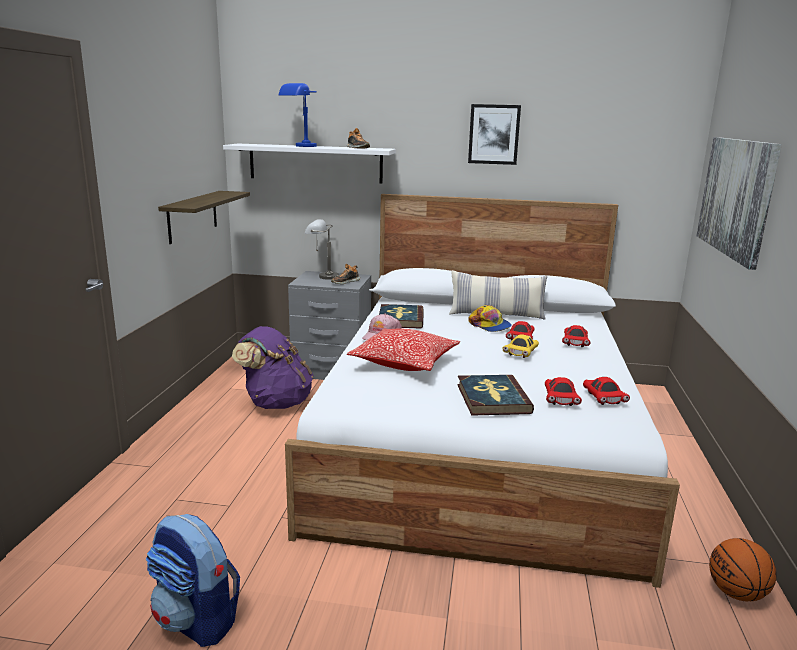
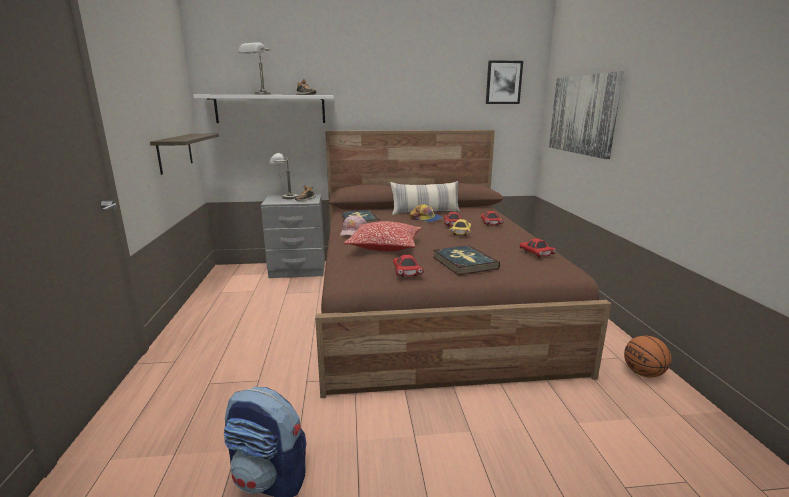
camera: 15 degrees left, 0 degrees up
(275, 403) = (263, 298): purple backpack -> none
(300, 146) = (259, 94): blue table lamp -> grey table lamp
(478, 441) = (429, 304): white bed -> brown bed
(494, 134) = (406, 82): picture -> picture (503, 82)
(560, 399) = (510, 258): red toy car -> red toy car (407, 272)

